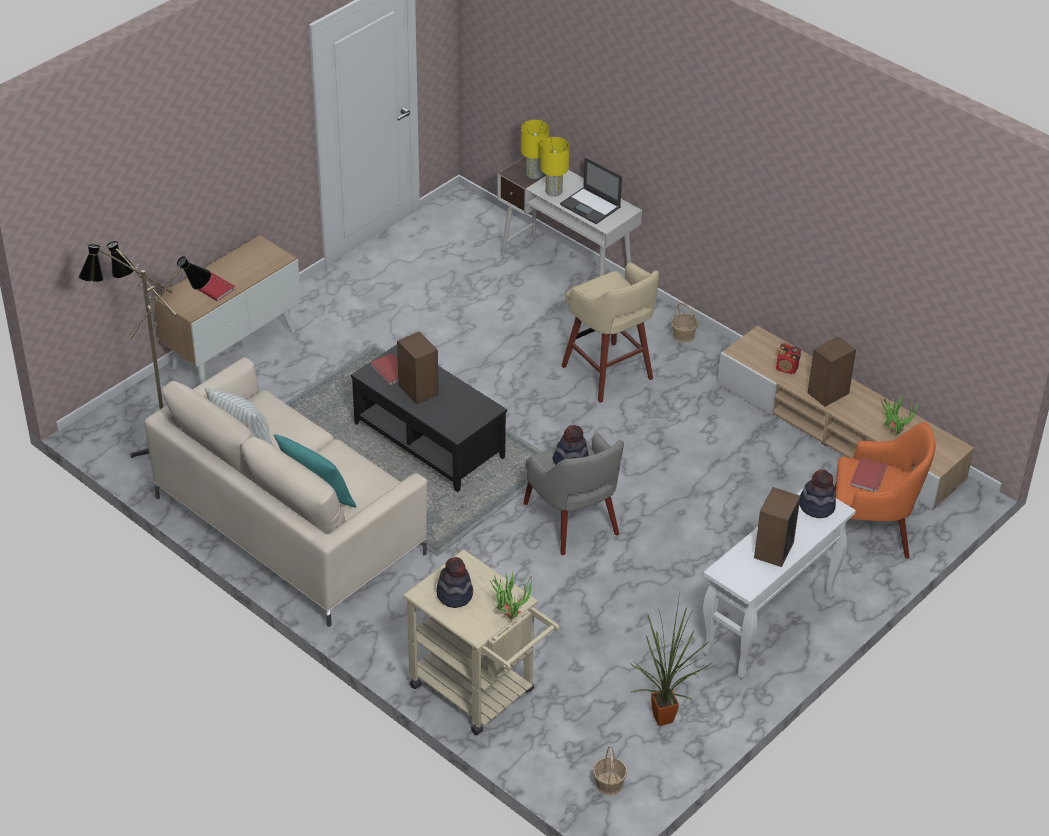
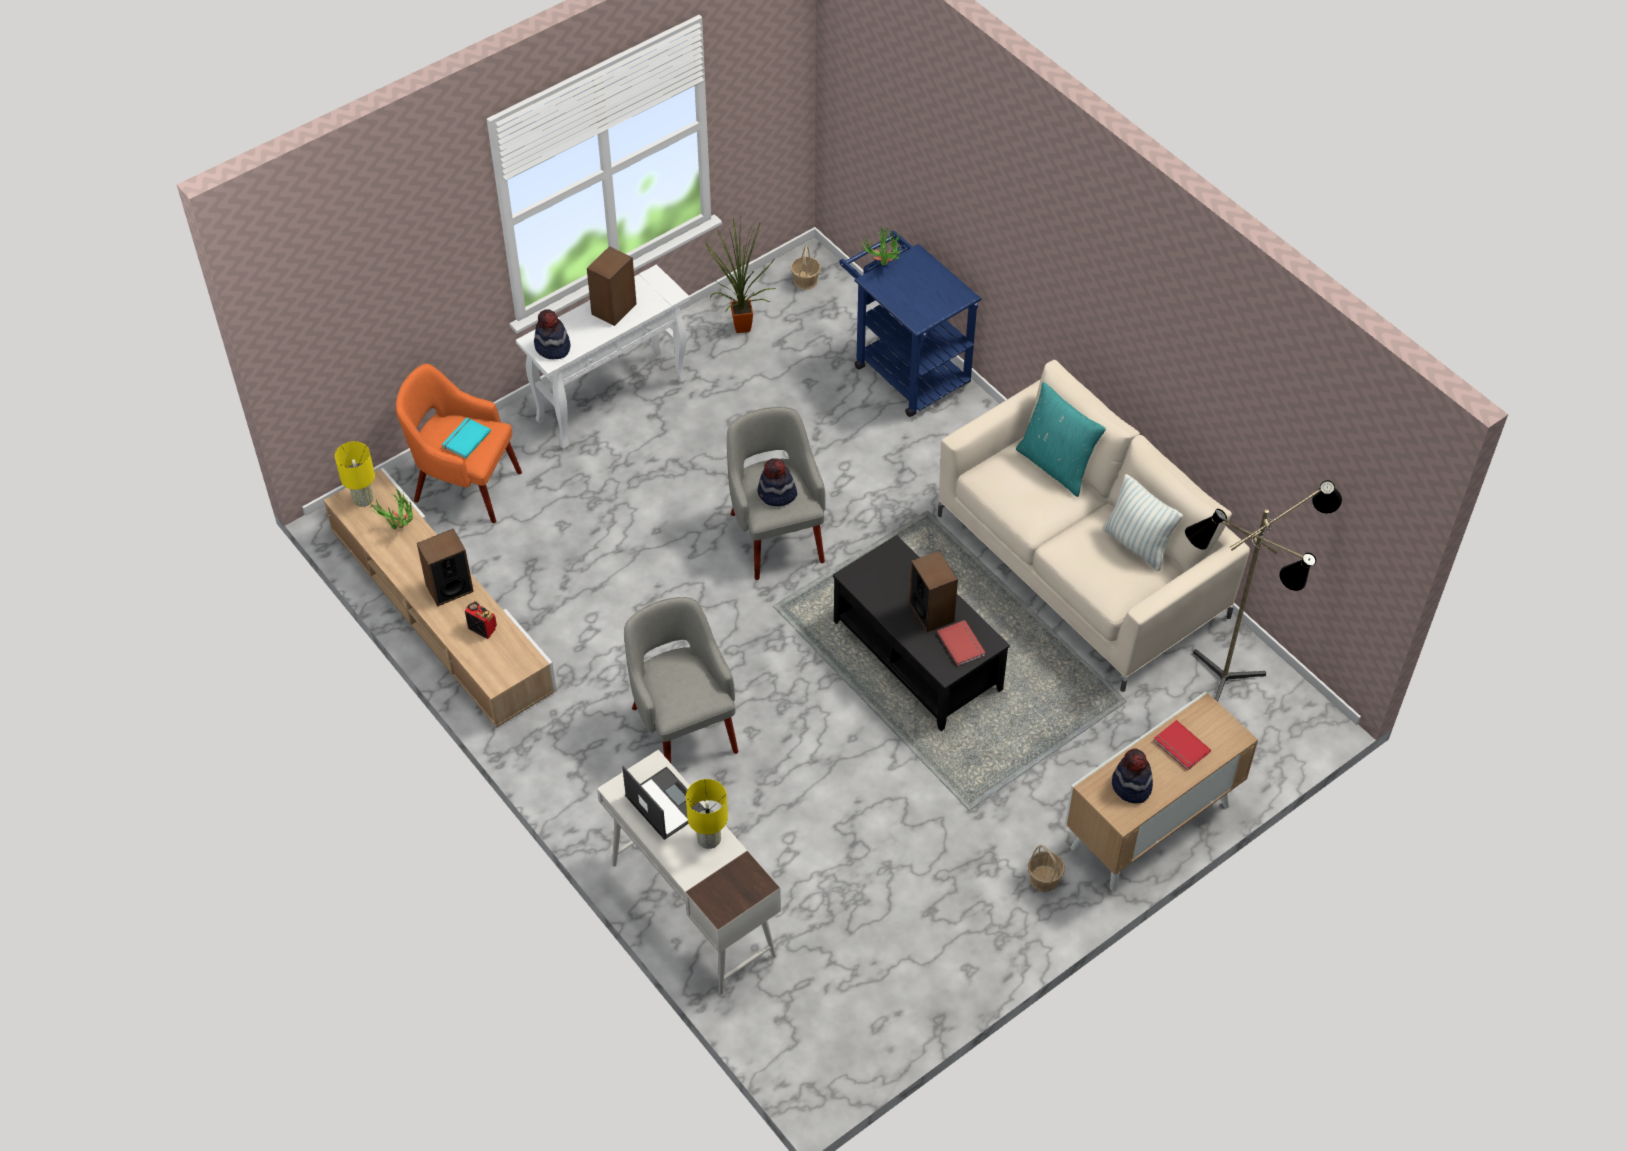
camera: 170 degrees left, 10 degrees up
(455, 594) = (932, 291): hat -> hat (1131, 786)
(480, 693) = (905, 368): beige cart -> blue cart
(534, 174) = (728, 879): yellow table lamp -> yellow table lamp (363, 499)
(608, 374) = (683, 726): beige stool -> grey armchair
(683, 336) = (571, 776): basket -> basket (1044, 878)
(870, 477) = (465, 439): red book -> turquoise book

